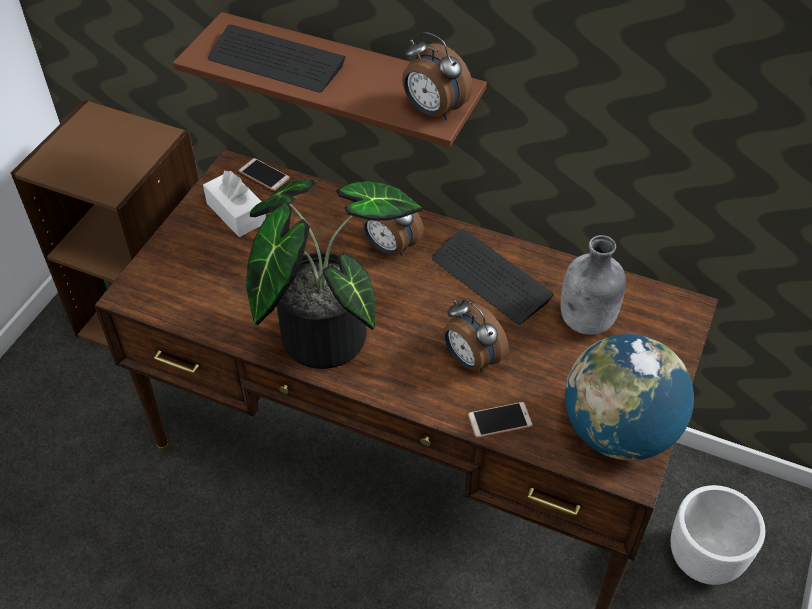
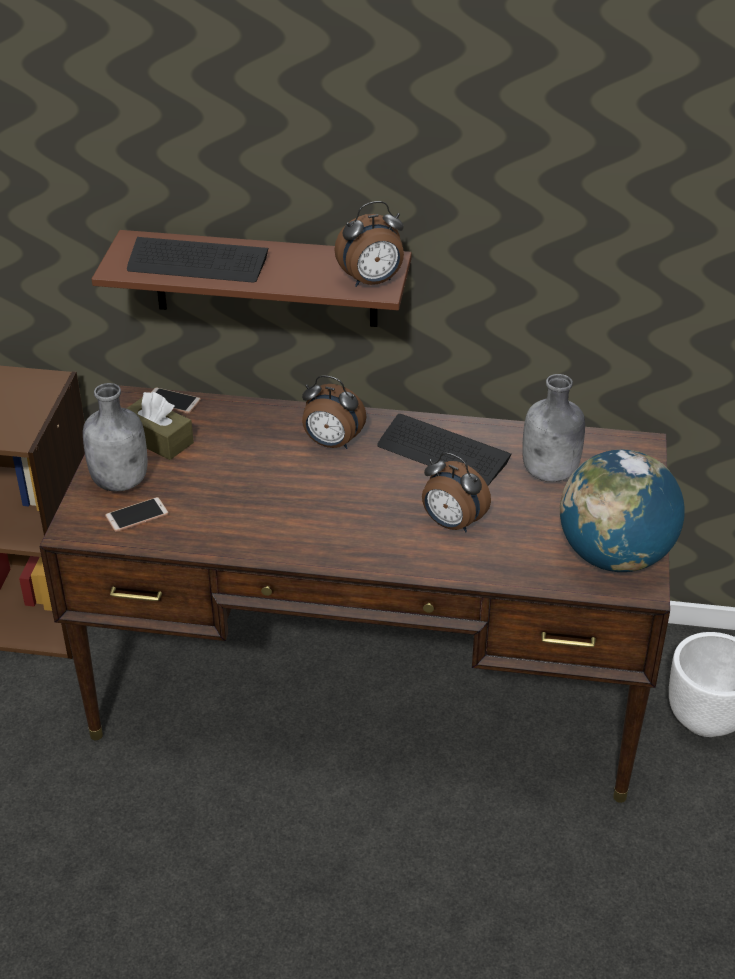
camera: 15 degrees left, 10 degrees down
(189, 251) = (121, 481): none -> grey bottle
(236, 213) = (157, 439): white tissue box -> brown tissue box
(324, 328) = (293, 523): potted plant -> none
(433, 111) = (372, 282): alarm clock -> alarm clock turned 45 degrees counterclockwise
(500, 420) = (499, 568): phone -> phone (137, 515)

